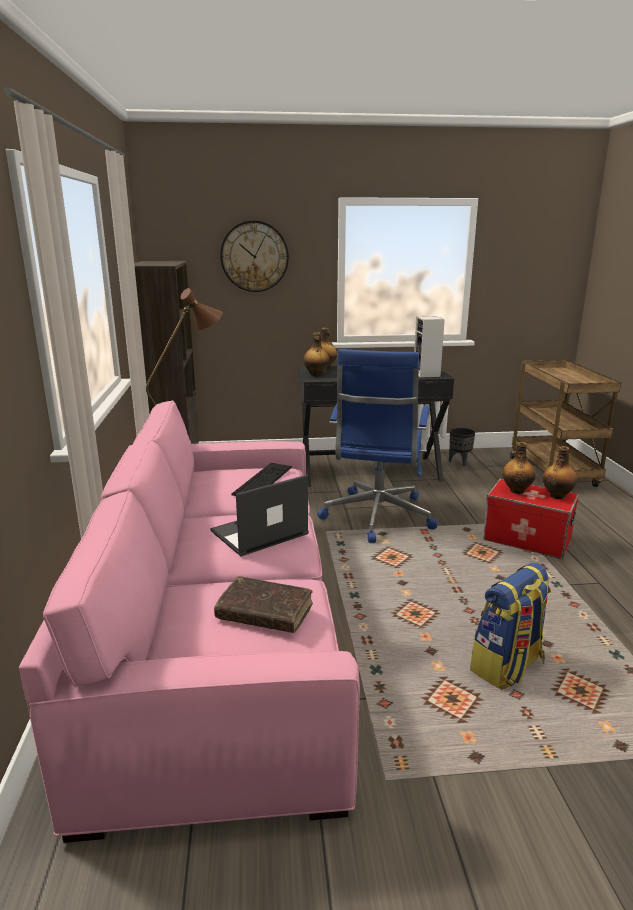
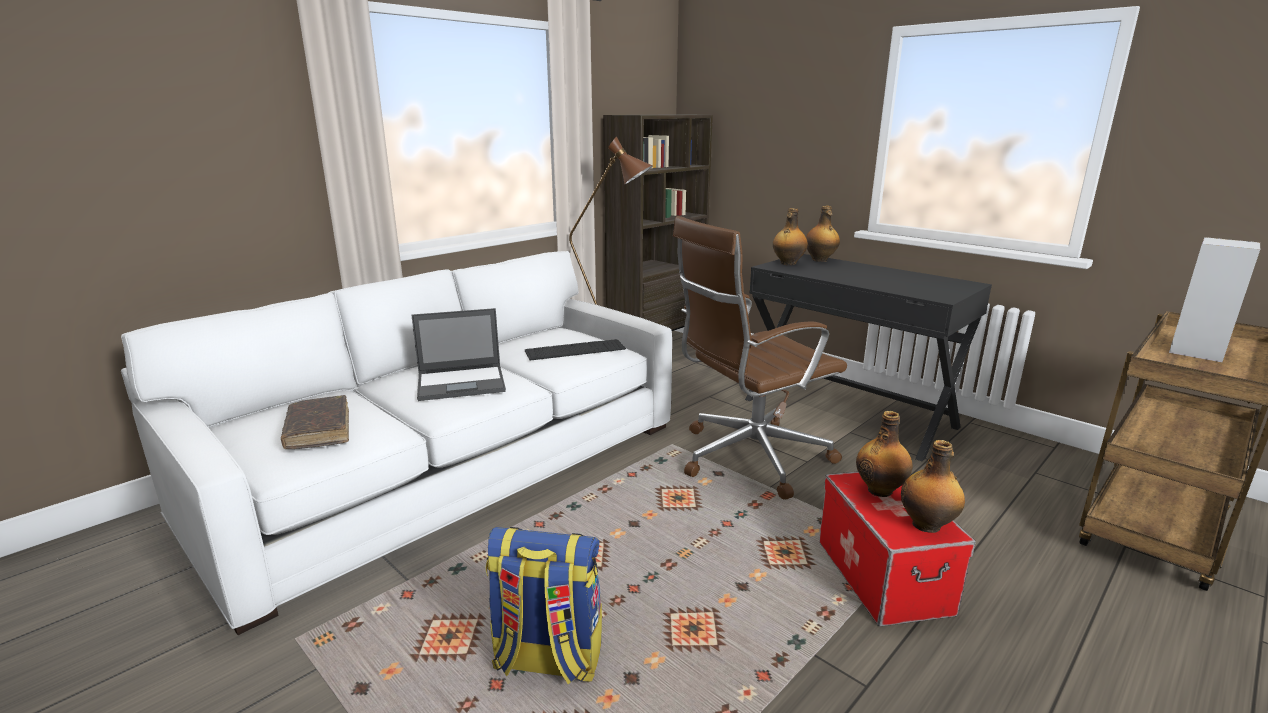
camera: 50 degrees right, 0 degrees up
(224, 626) = (451, 468): pink sofa -> white sofa
(254, 256) = (782, 110): wall clock -> none
(258, 533) = (462, 383): laptop -> laptop turned 150 degrees clockwise
(377, 517) = (749, 458): blue office chair -> brown office chair
(427, 374) = (928, 292): speaker -> speaker (1197, 352)
(459, 462) = (1001, 451): black planter -> none

